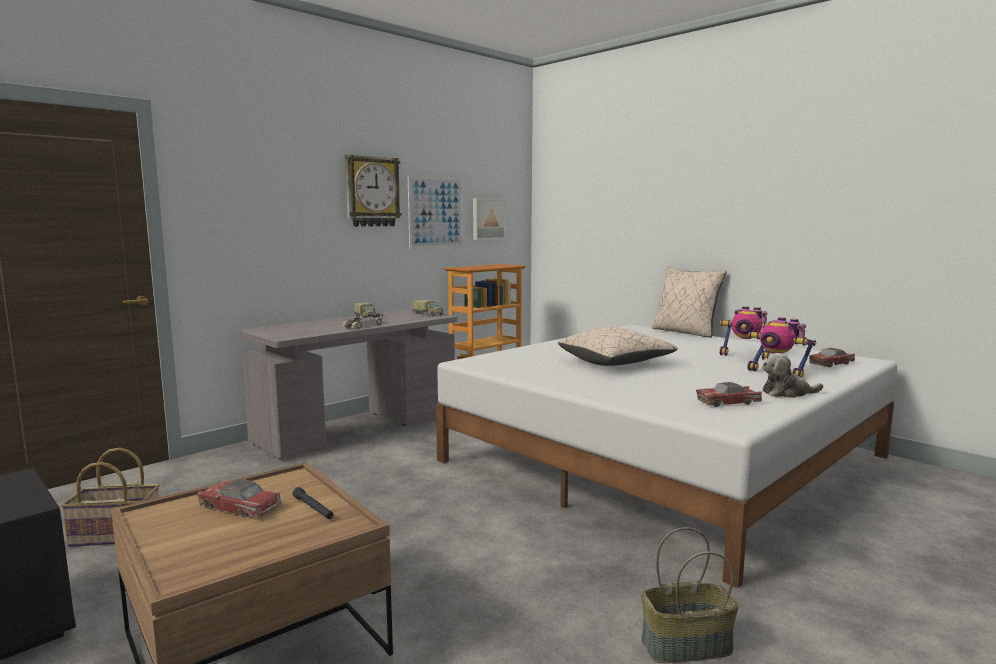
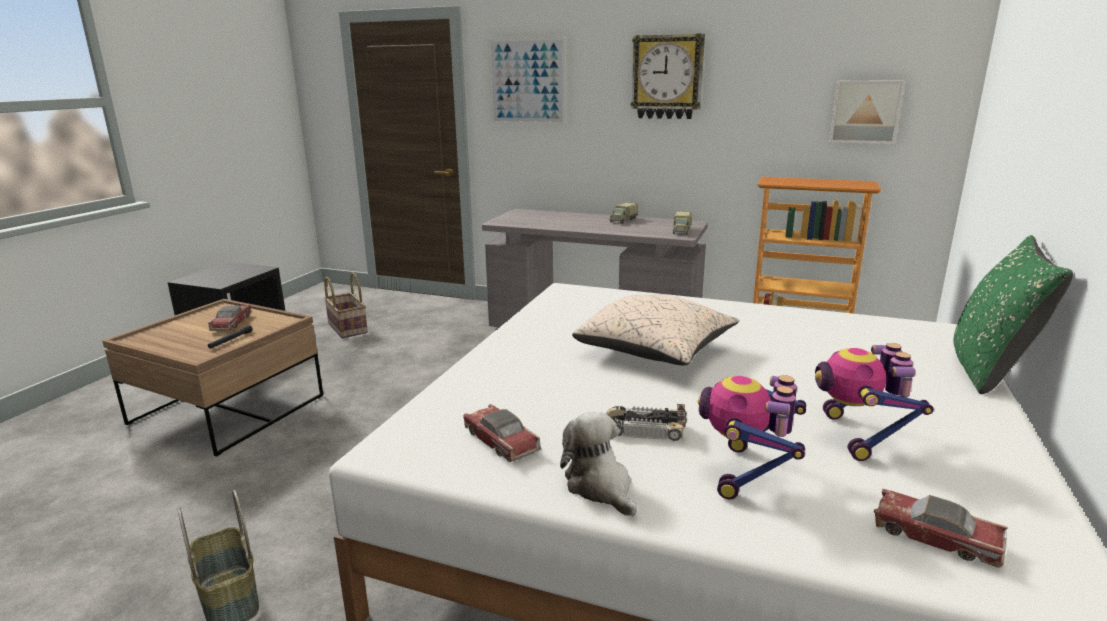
camera: 65 degrees right, 10 degrees up
(362, 326) = (580, 227): toy car -> toy car (642, 429)
(436, 212) = (764, 102): picture -> picture (527, 81)
(685, 332) = (989, 369): beige pillow -> green pillow

